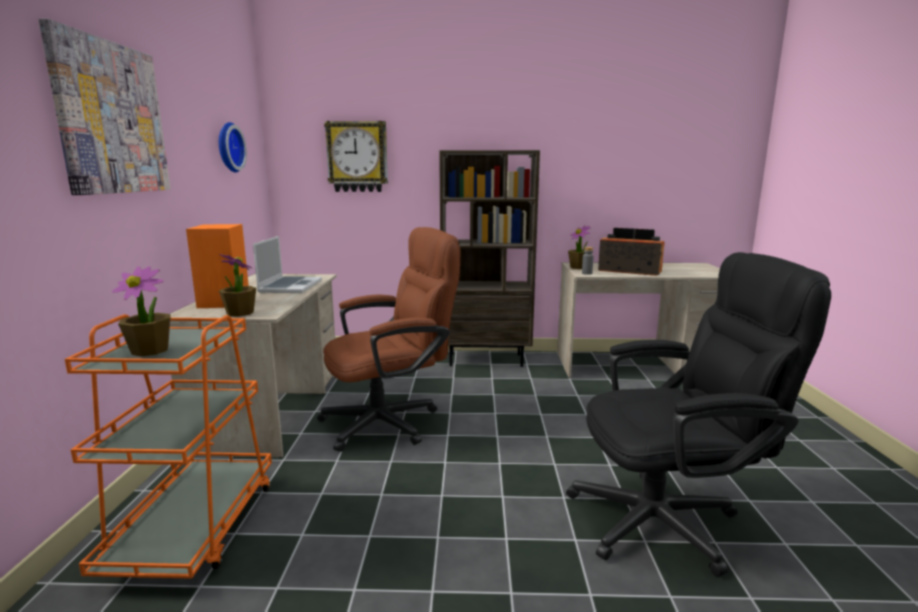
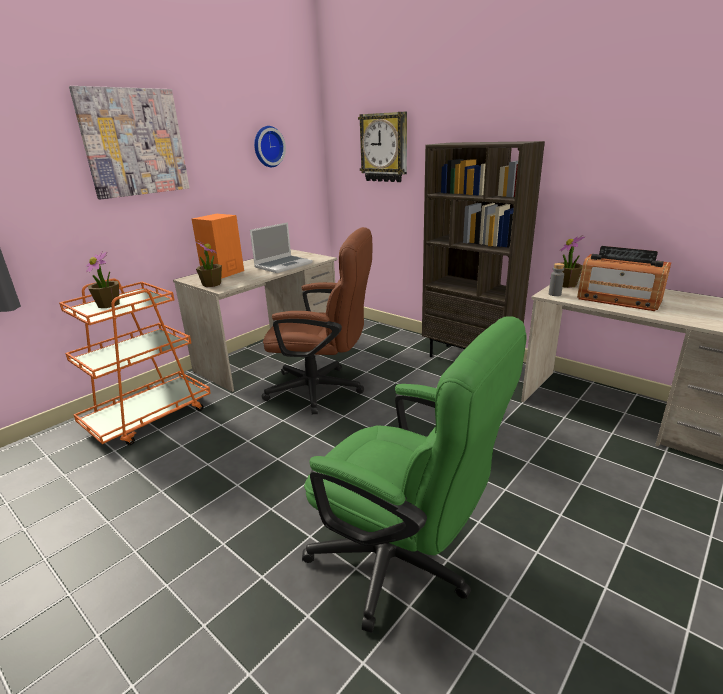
camera: 40 degrees right, 10 degrees up
(629, 271) = (618, 300): radio -> radio turned 150 degrees clockwise
(669, 519) = (402, 565): black office chair -> green office chair

